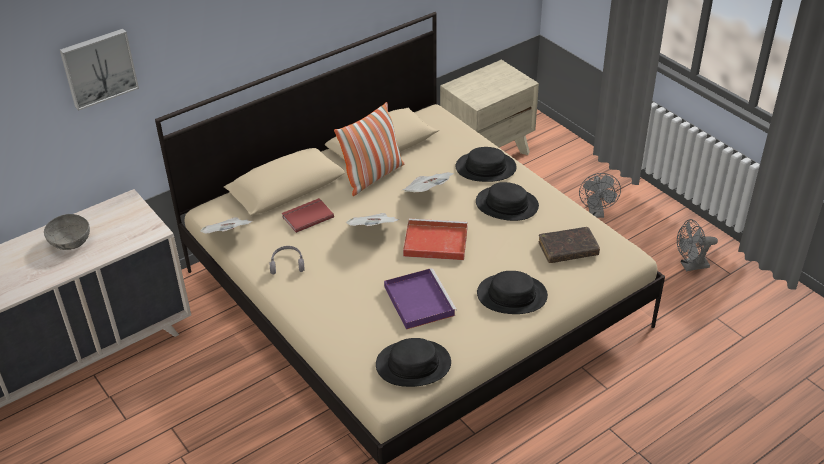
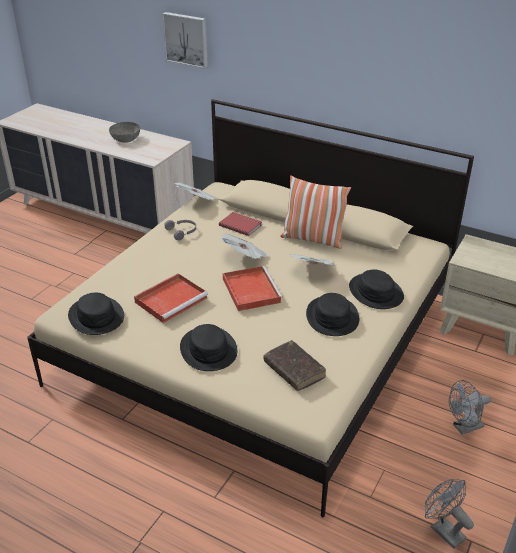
camera: 65 degrees right, 5 degrees down
(418, 300) = (172, 299): purple tray -> red tray

